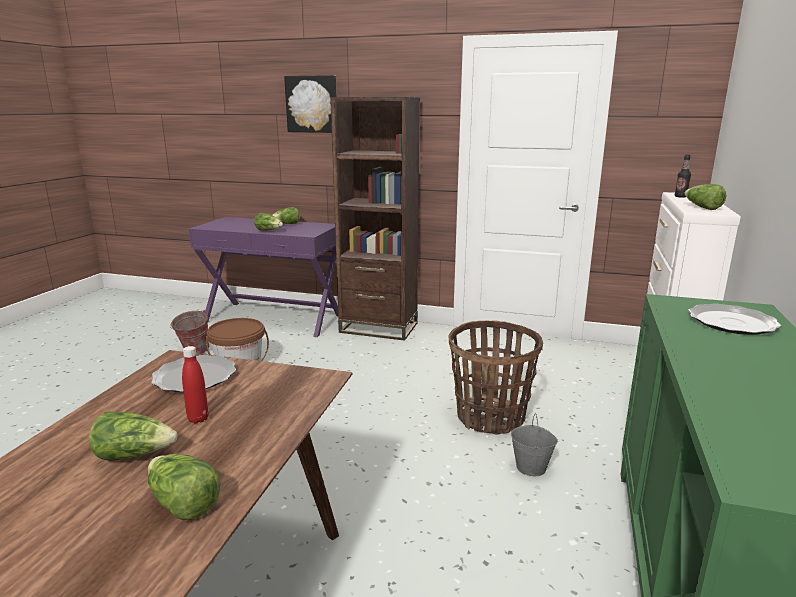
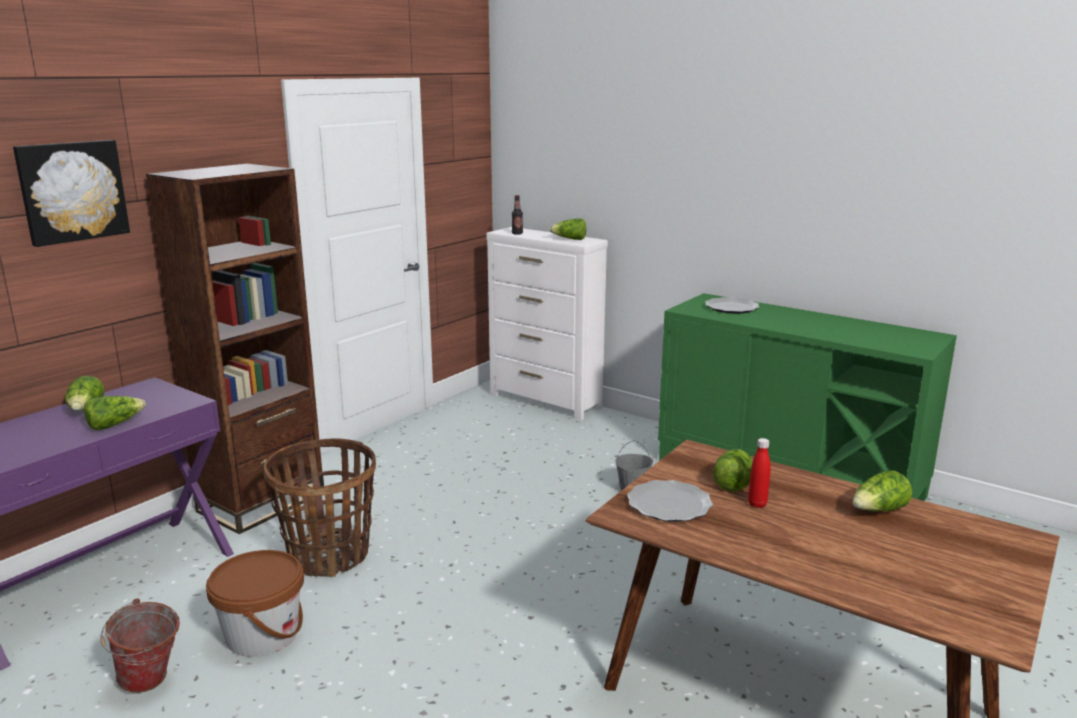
camera: 70 degrees left, 0 degrees up
(135, 455) = (813, 530): lettuce -> lettuce (732, 482)
(490, 417) = (545, 487): basket -> basket (329, 555)

